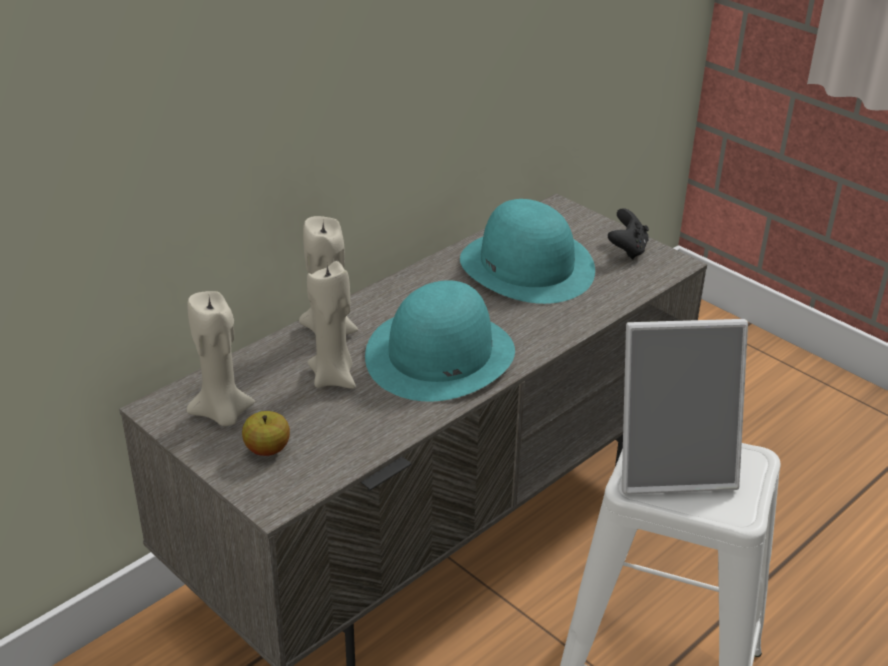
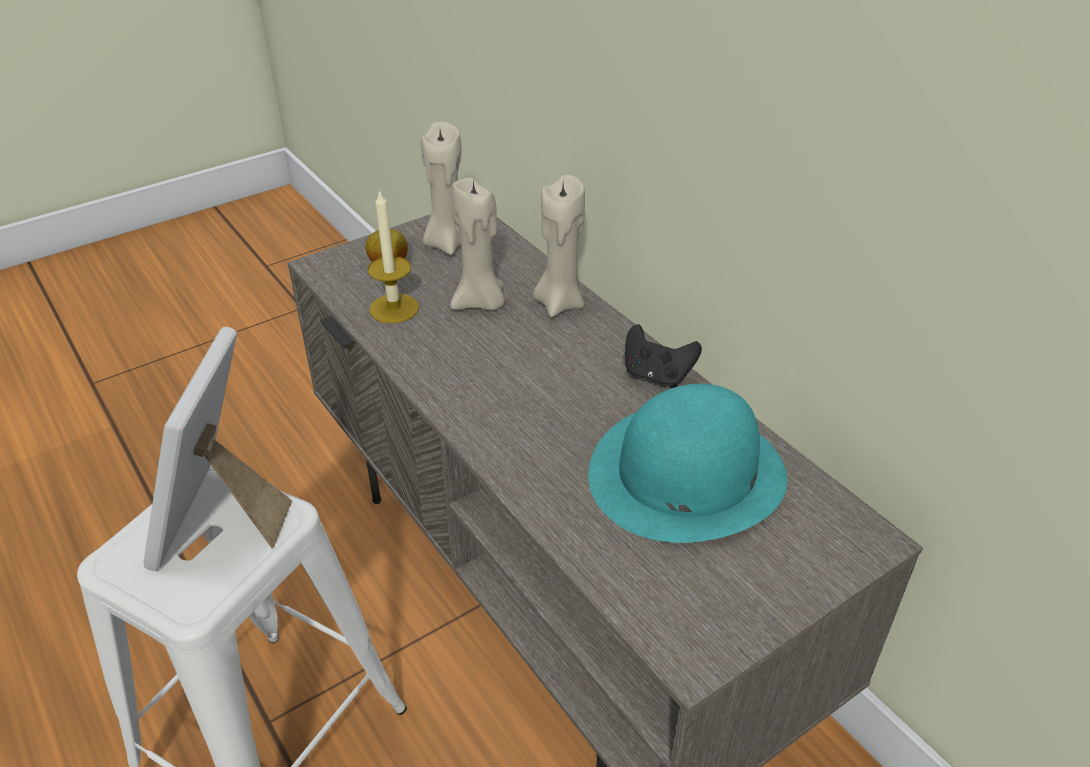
camera: 100 degrees right, 5 degrees up
(352, 430) = (394, 308): none -> candle
(440, 355) = (499, 374): turquoise hat -> none
(627, 249) = (734, 601): black game controller -> black game controller (656, 375)

